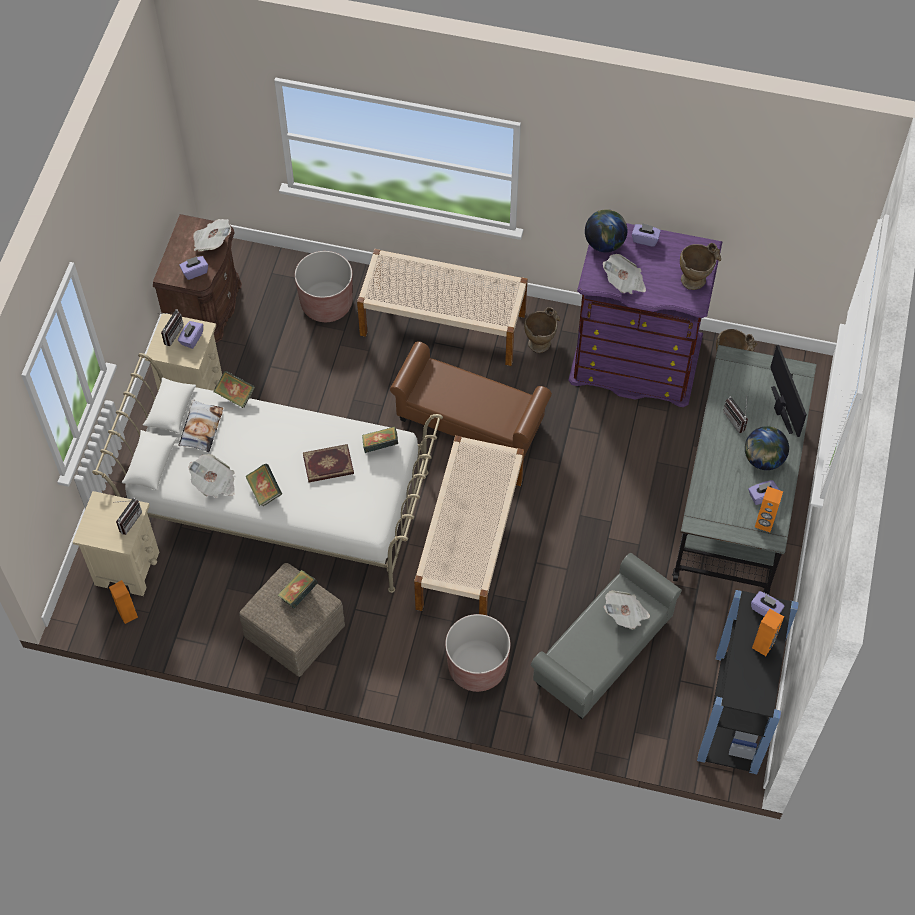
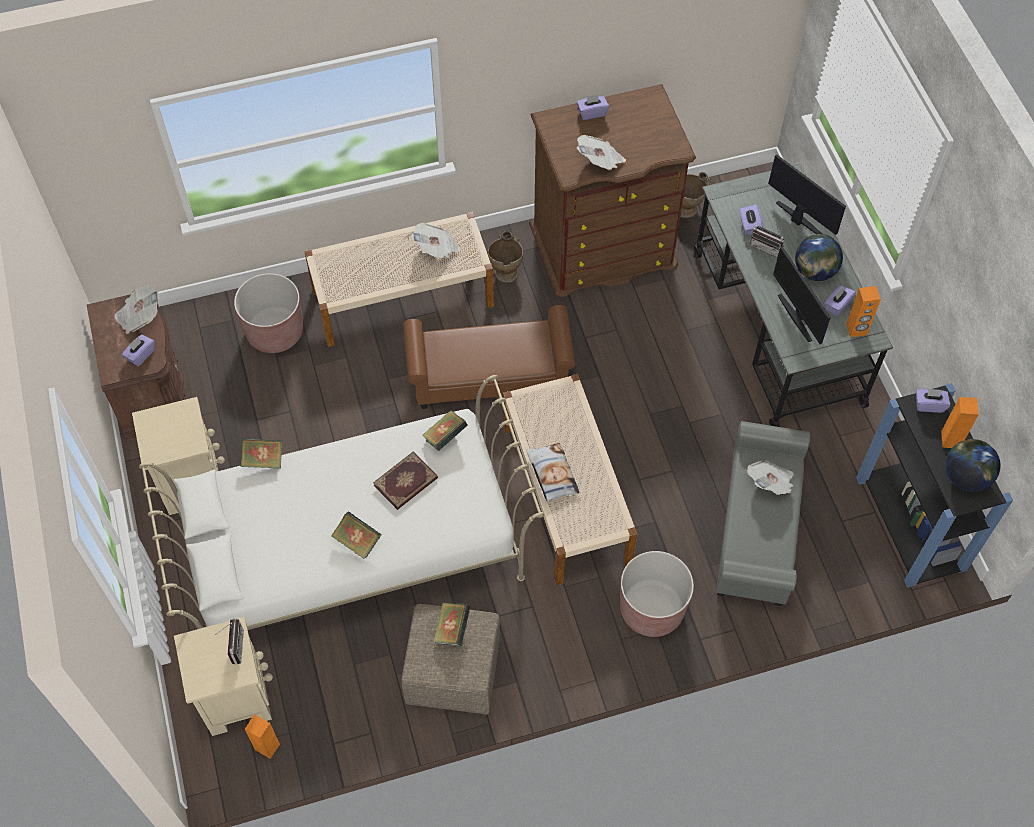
camera: 30 degrees left, 0 degrees up
(171, 333) = (155, 429): radio -> none
(191, 339) = (181, 424): purple tissue box -> purple tissue box (749, 225)
(201, 428) = (248, 511): pillow -> pillow (551, 474)
(214, 483) = (300, 560): newspaper -> newspaper (437, 248)
(604, 243) = (556, 133): globe -> globe (965, 477)
(636, 358) = (604, 245): purple dresser -> brown dresser
(696, 277) = (663, 126): beige vase -> none
(720, 489) = (796, 317): none -> monitor

